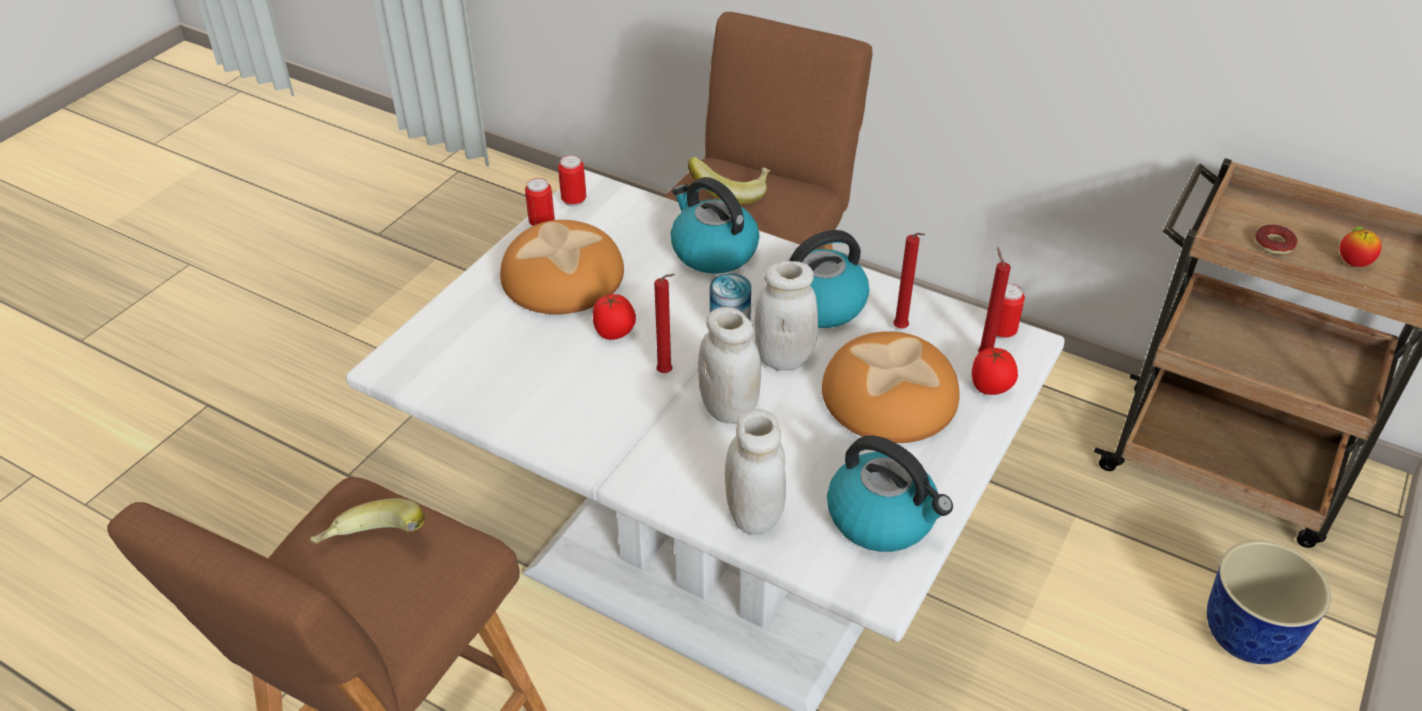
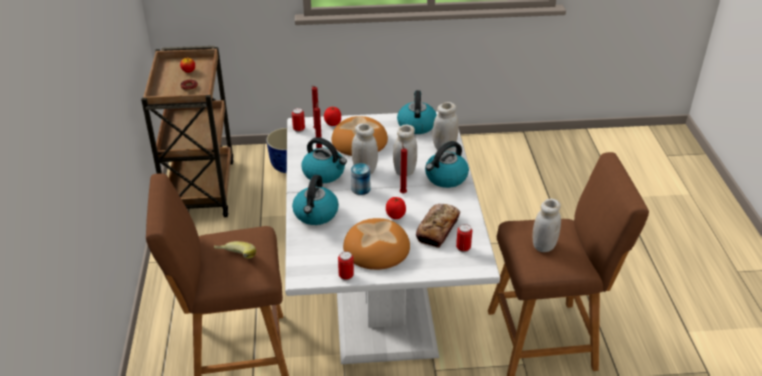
camera: 125 degrees left, 5 degrees down
(373, 547) = (543, 246): banana -> white jar
(527, 364) = (437, 229): none -> bread
(574, 201) = (317, 276): can -> can (463, 248)
(650, 455) = (445, 178): none -> kettle

